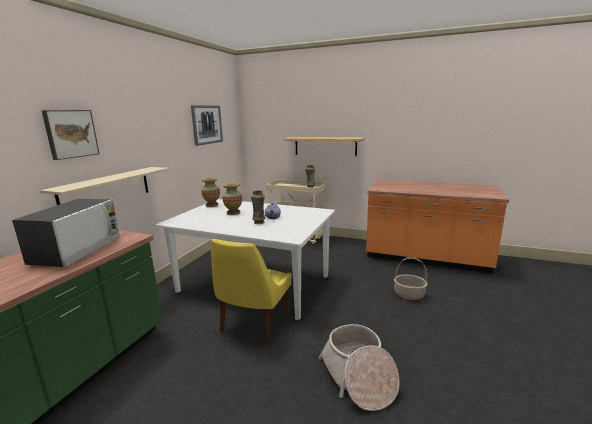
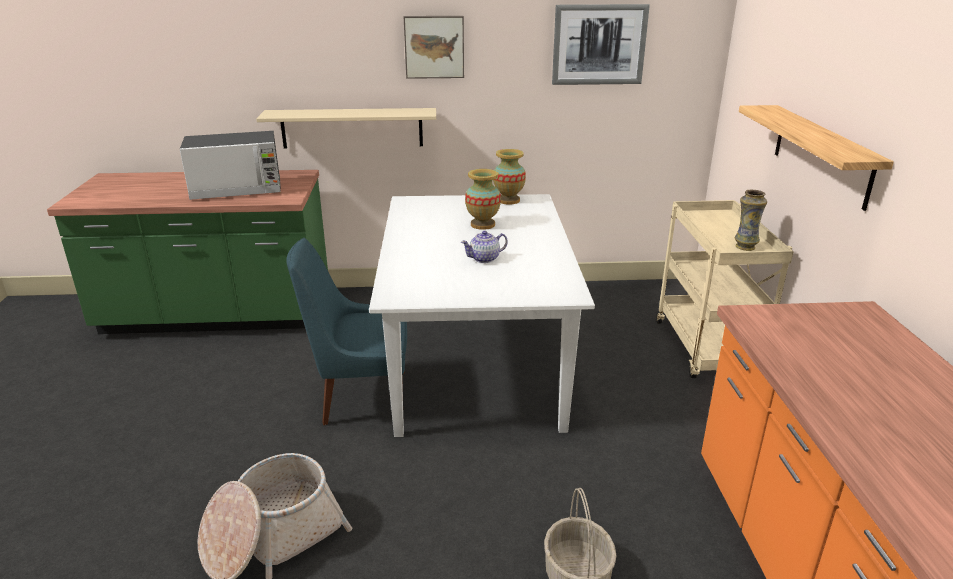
camera: 65 degrees right, 10 degrees up
(70, 134) = (309, 46): picture -> picture (434, 47)
(253, 325) = (361, 397): yellow chair -> blue chair
(259, 222) = (448, 255): vase -> none

